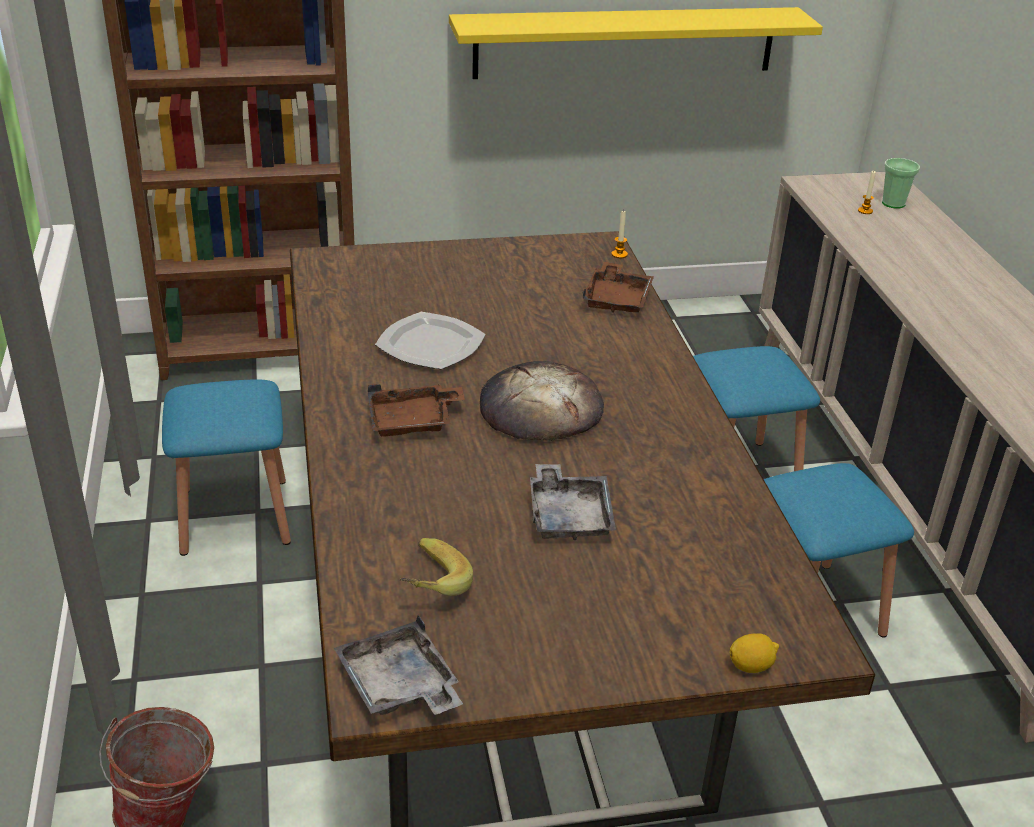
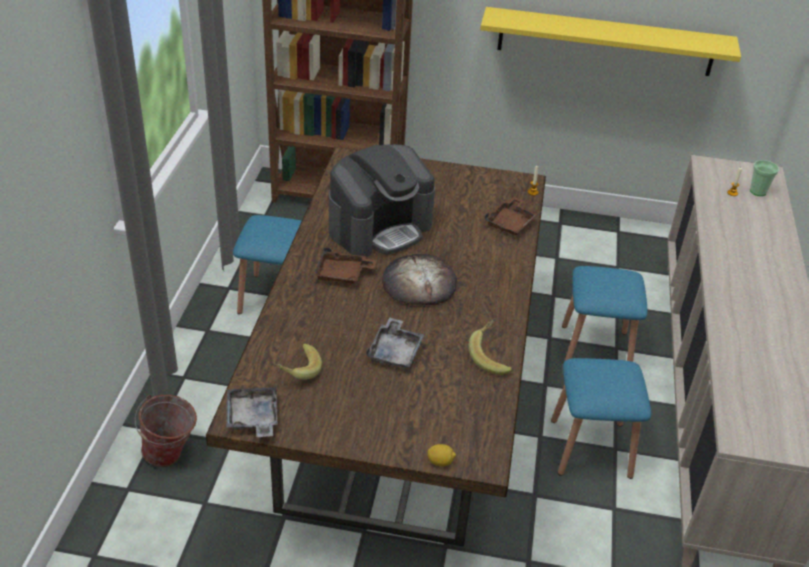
camera: 20 degrees right, 5 degrees up
(430, 344) = (380, 228): plate -> coffee machine
(718, 486) = (492, 356): none -> banana

